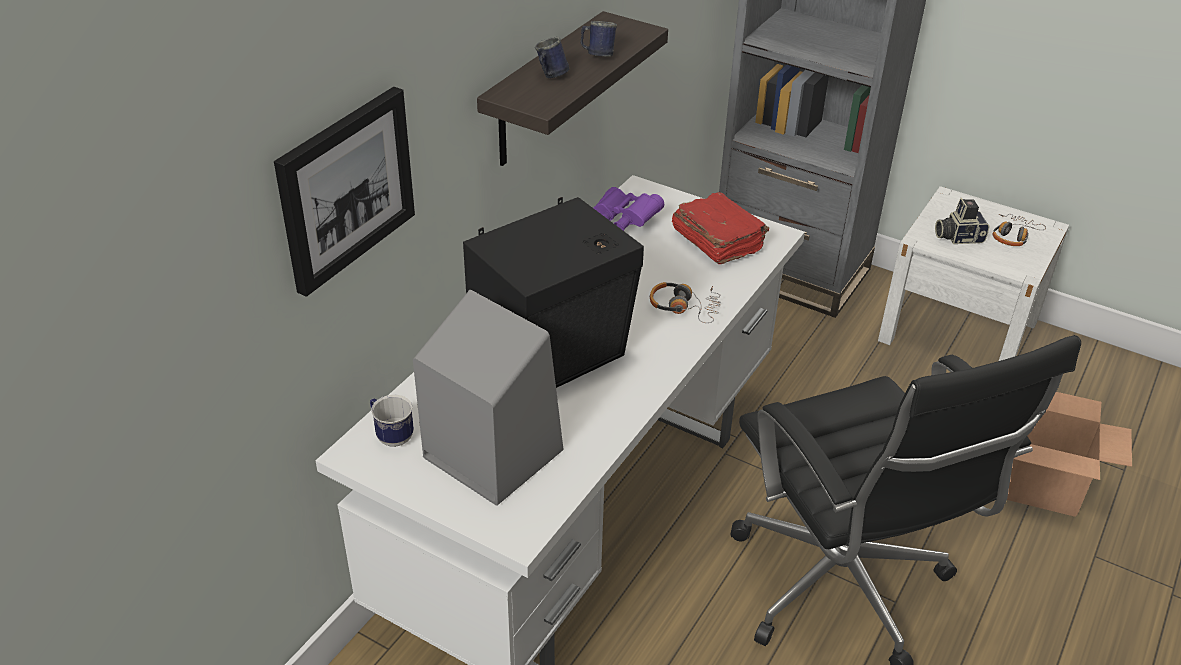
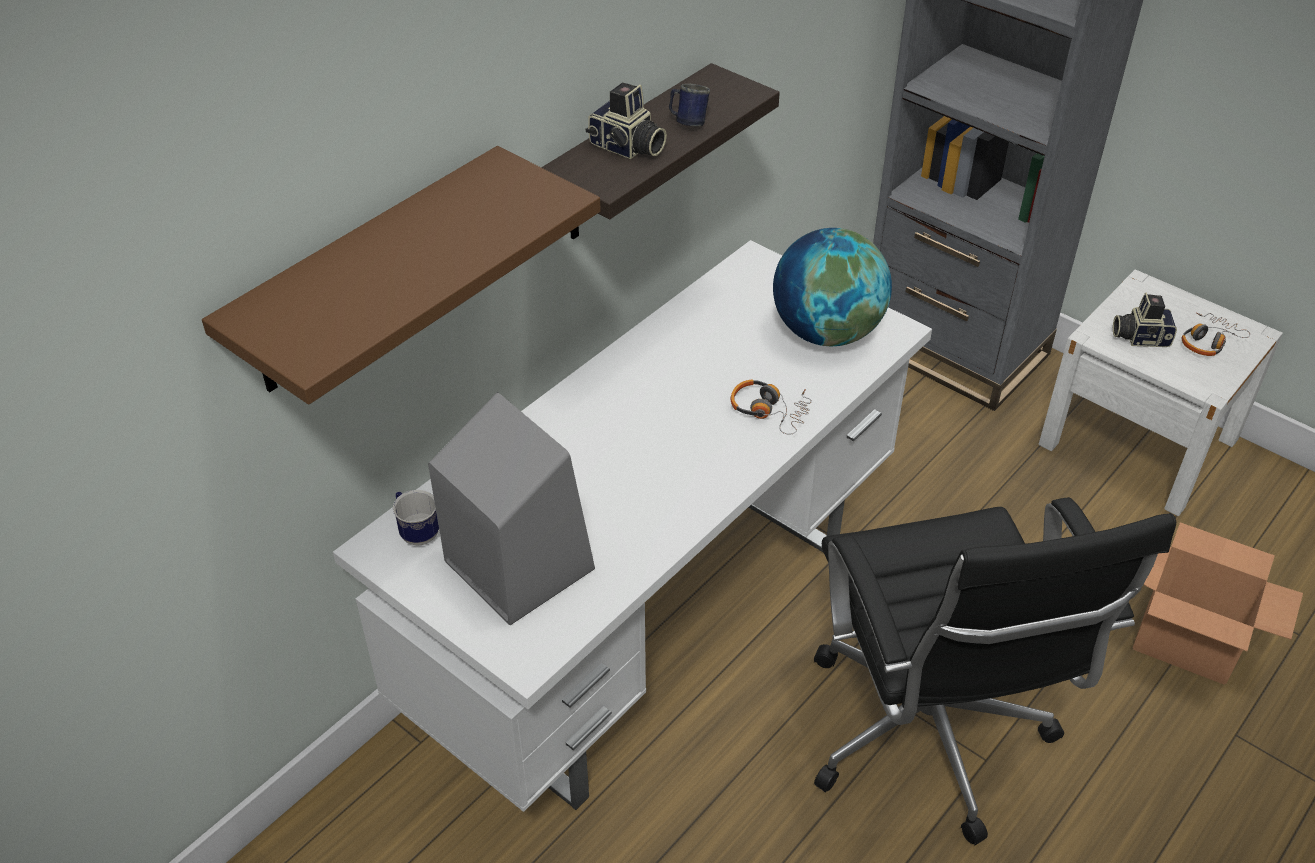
camera: 10 degrees right, 5 degrees up
(345, 188) = (369, 273): picture -> brown shelf
(550, 77) = (627, 148): blue mug -> camera
(554, 362) = (609, 463): black speaker -> none
(622, 222) = (724, 298): purple binoculars -> none
(717, 241) = (827, 332): red book -> globe

